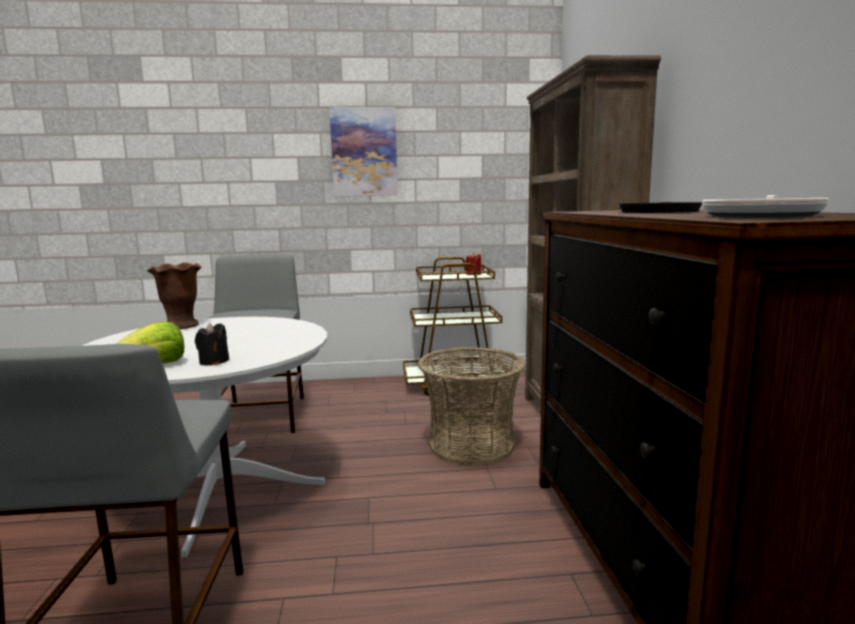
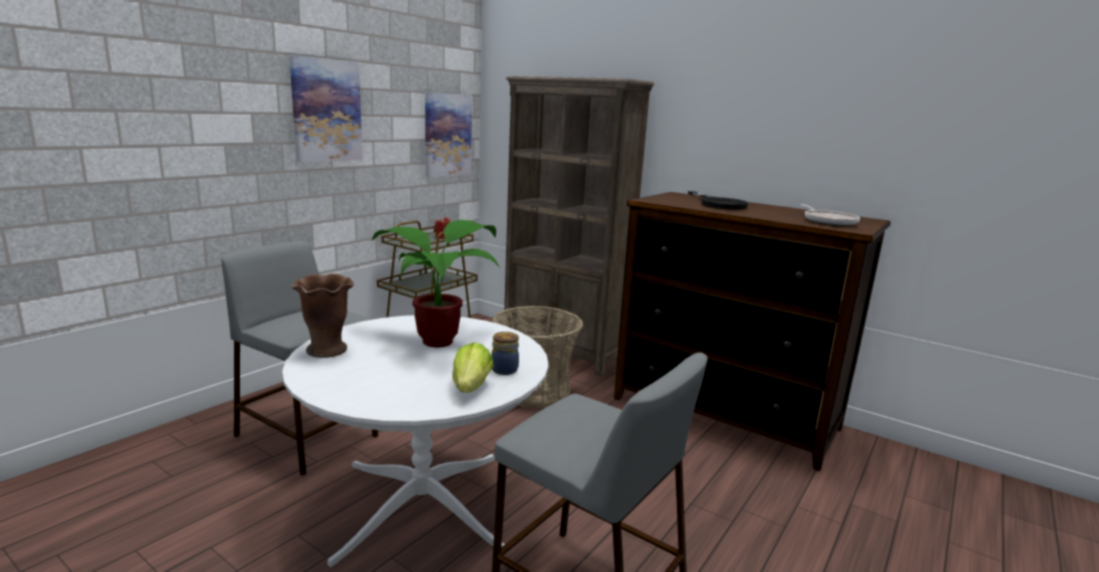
camera: 50 degrees left, 5 degrees up
(214, 362) = (504, 369): black candle -> jar
(253, 335) = (441, 339): none -> potted plant
(508, 172) = (447, 135): none -> picture

